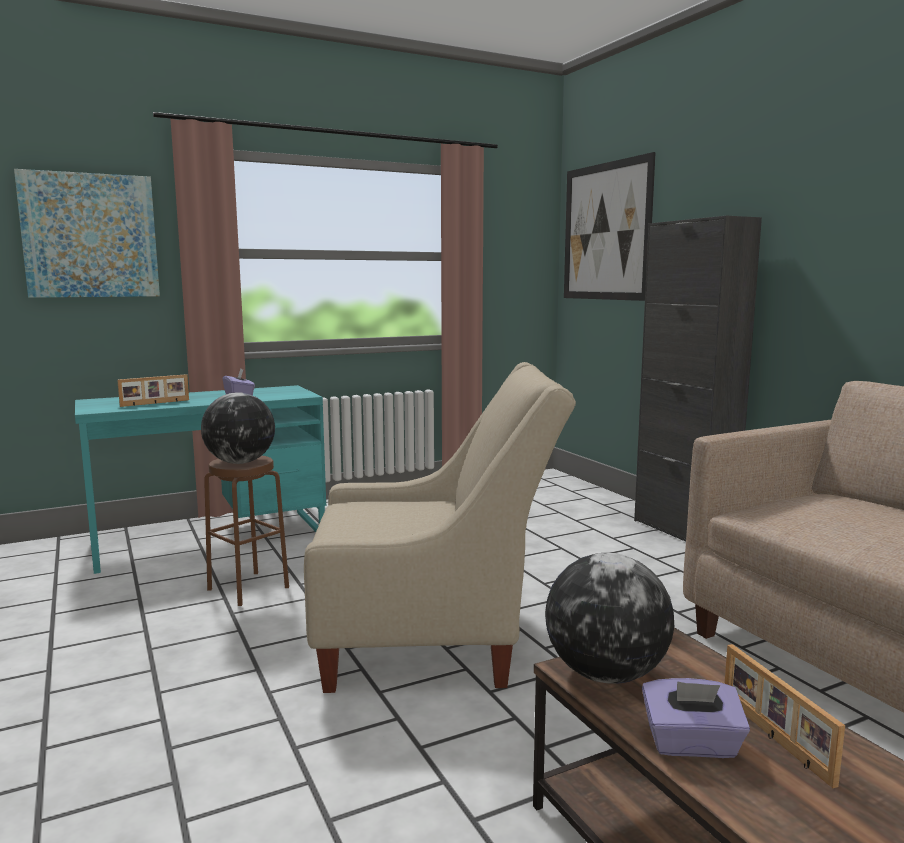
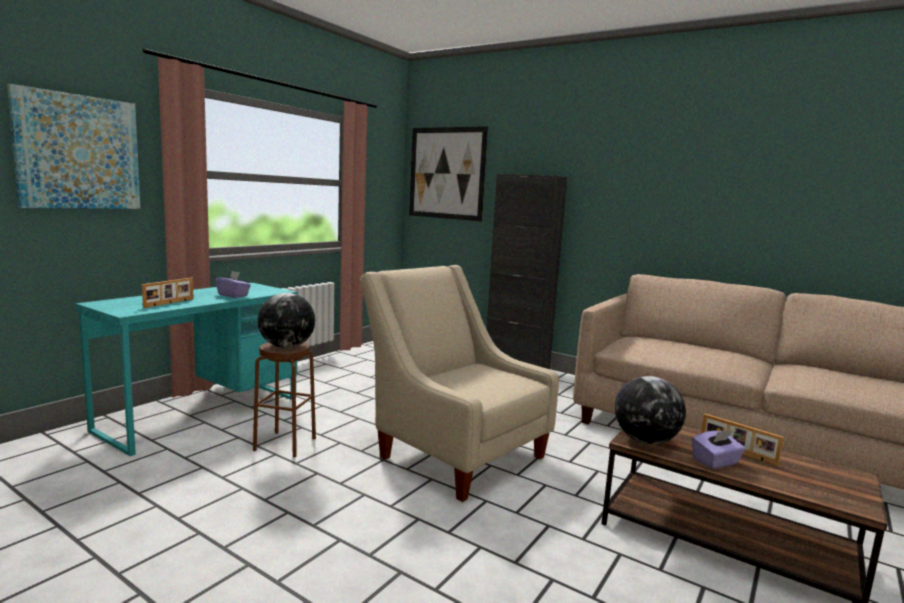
camera: 30 degrees left, 0 degrees up
(435, 639) = (453, 452): beige armchair -> beige armchair turned 105 degrees counterclockwise

